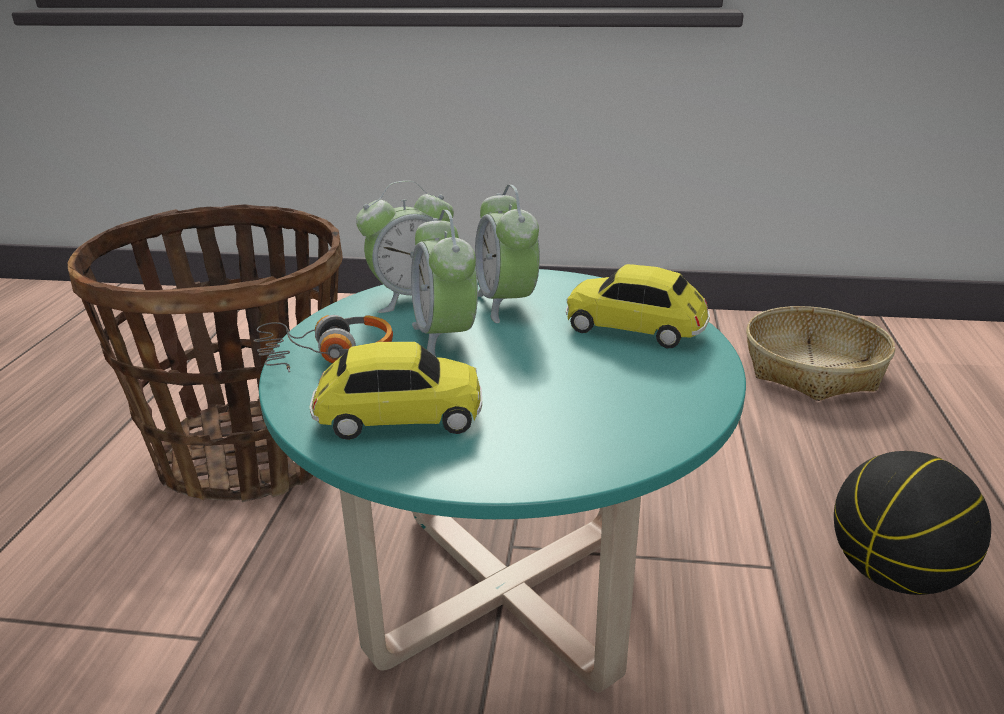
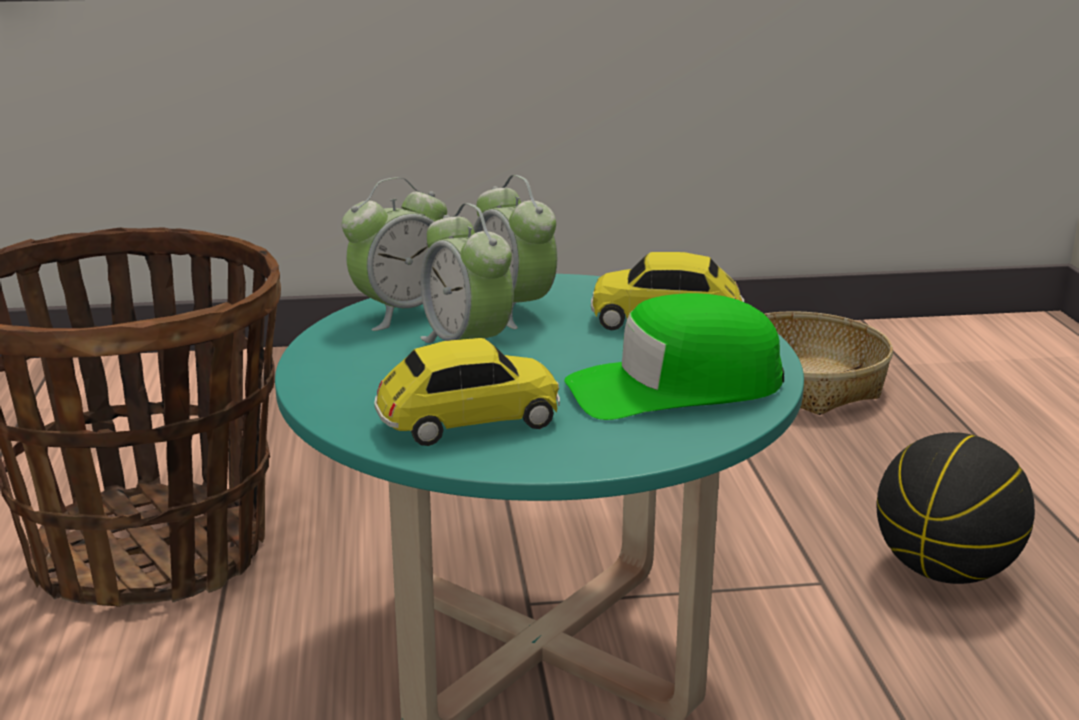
camera: 15 degrees left, 5 degrees down
(326, 354) = (344, 375): headphones -> none
(608, 402) = (675, 387): none -> green cap

